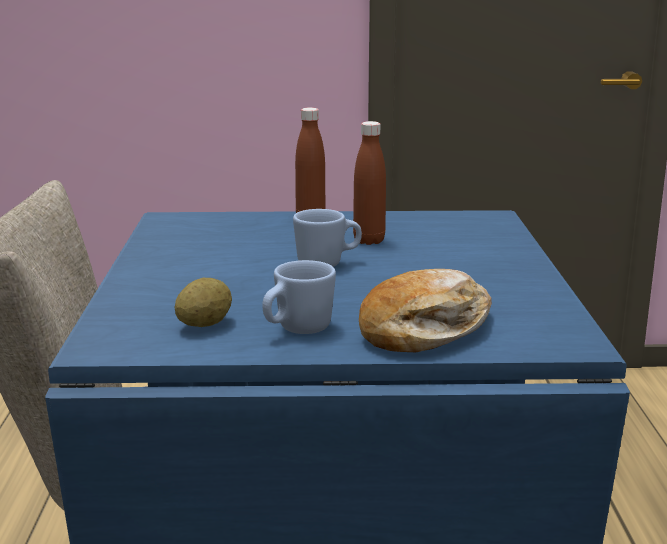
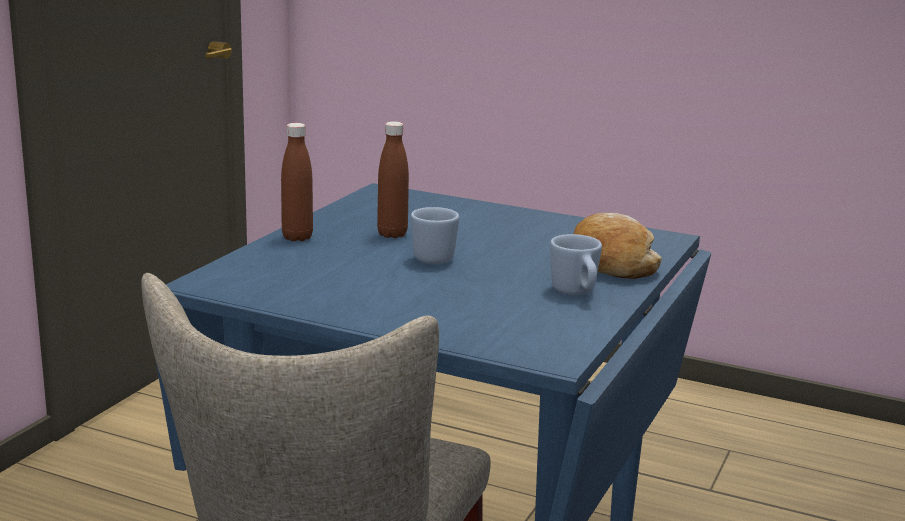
camera: 65 degrees left, 0 degrees up
(204, 325) = (536, 317): potato -> none

